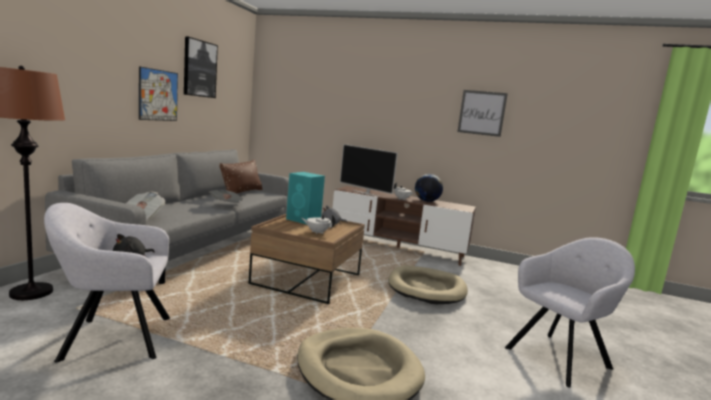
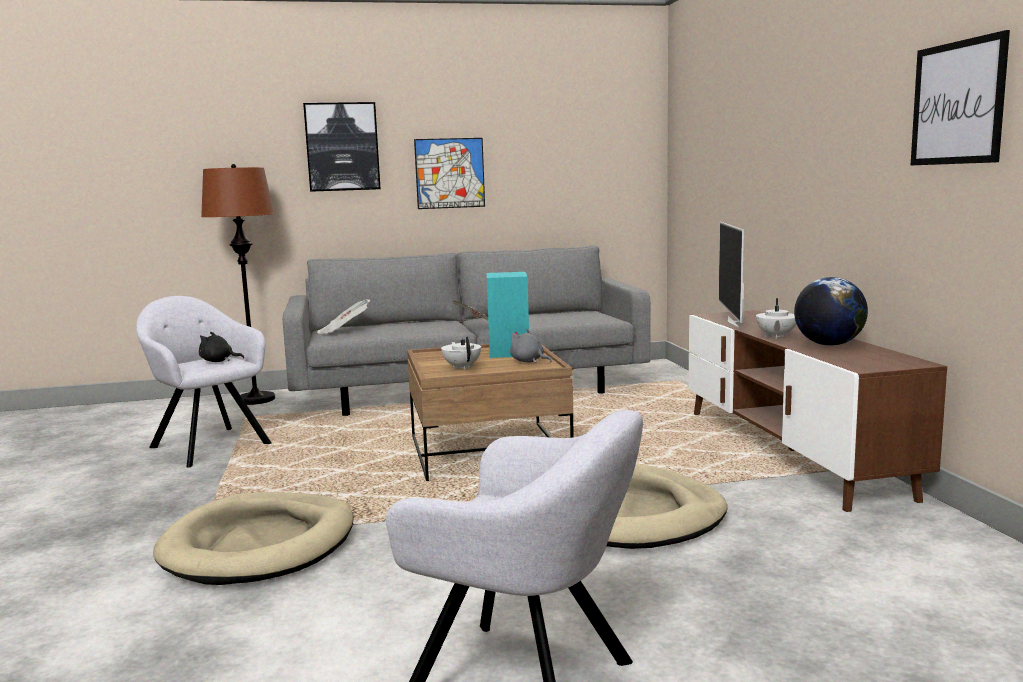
camera: 60 degrees right, 0 degrees up
(199, 68) = (528, 124): picture -> picture (342, 147)
(242, 193) = (564, 315): brown pillow -> none

